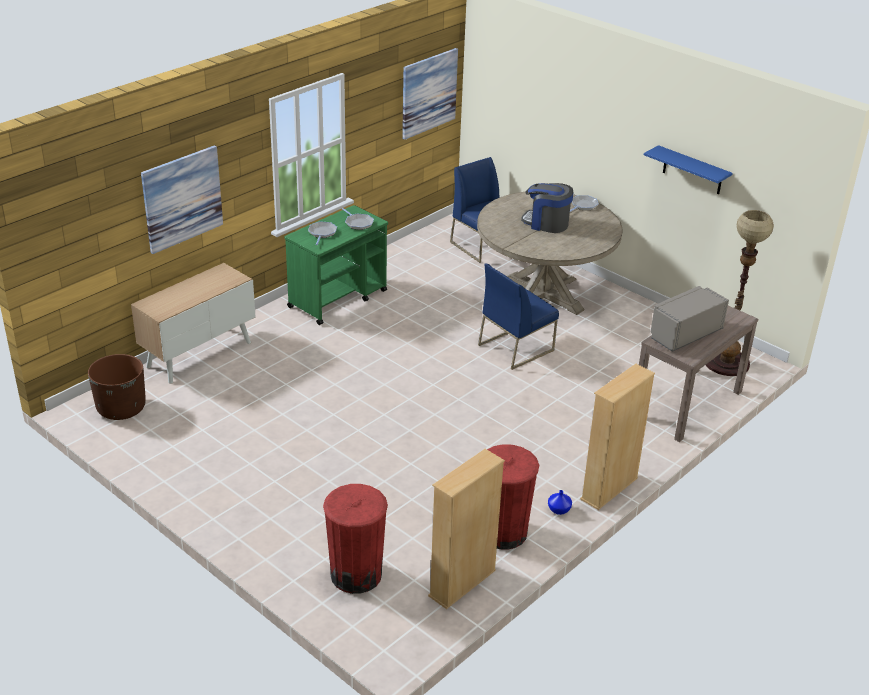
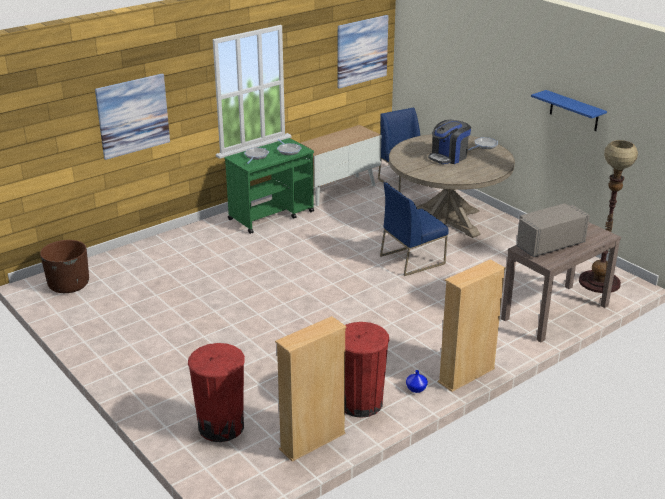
camera: 10 degrees right, 5 degrees down
(199, 354) = (145, 249): cabinet -> cabinet (337, 190)
(546, 223) = (448, 157): coffee machine -> coffee machine turned 75 degrees counterclockwise

